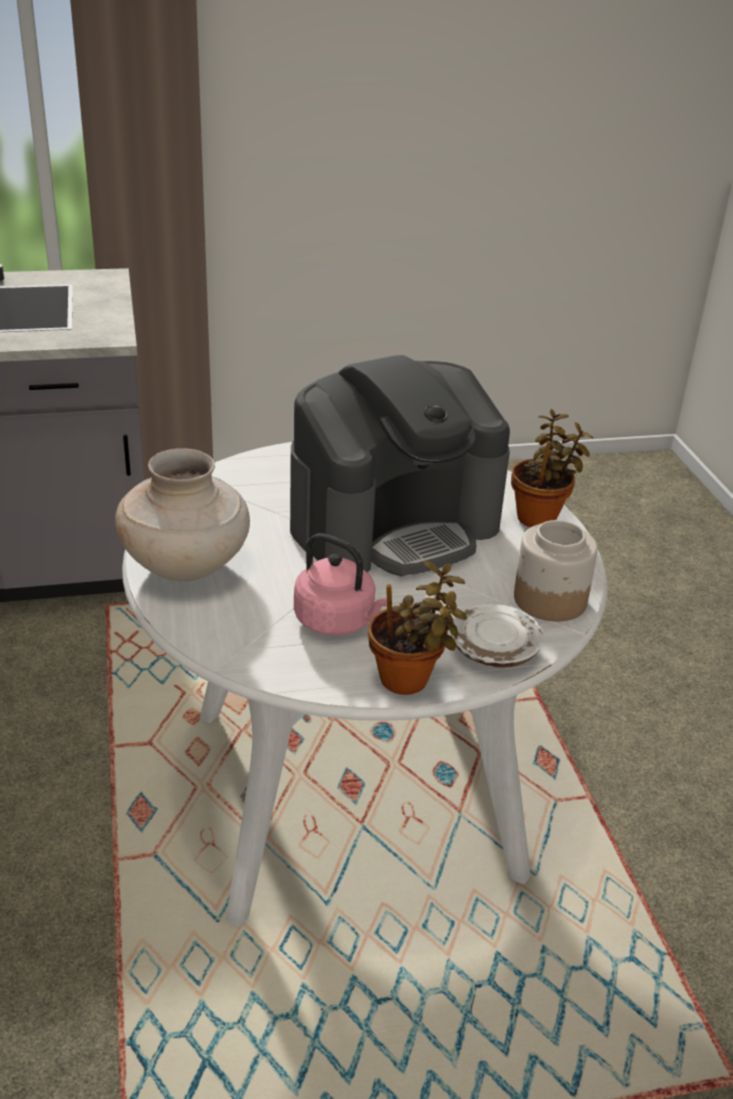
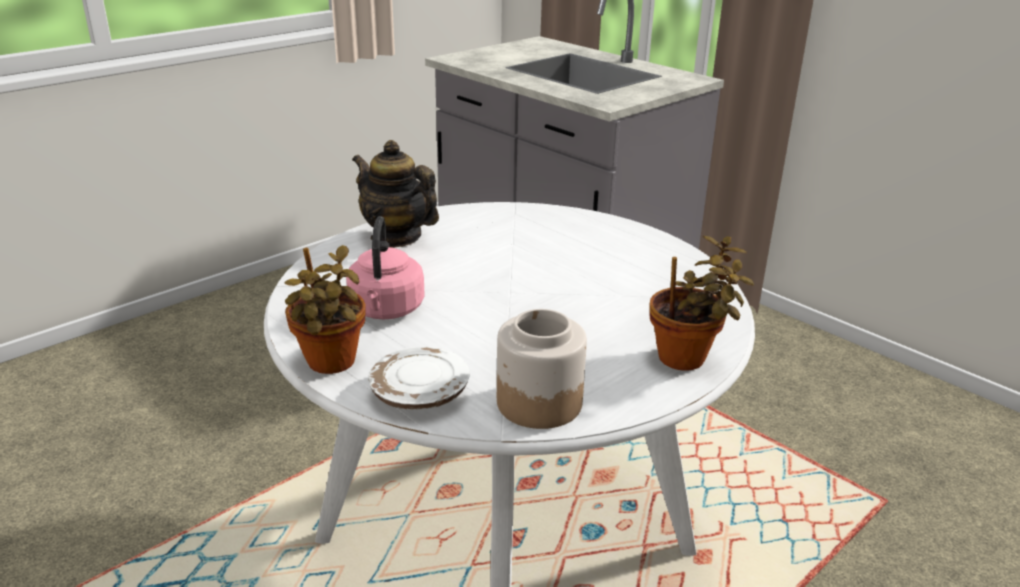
camera: 60 degrees right, 5 degrees down
(186, 567) = (396, 237): beige vase -> teapot
(394, 526) = (560, 294): coffee machine -> none

